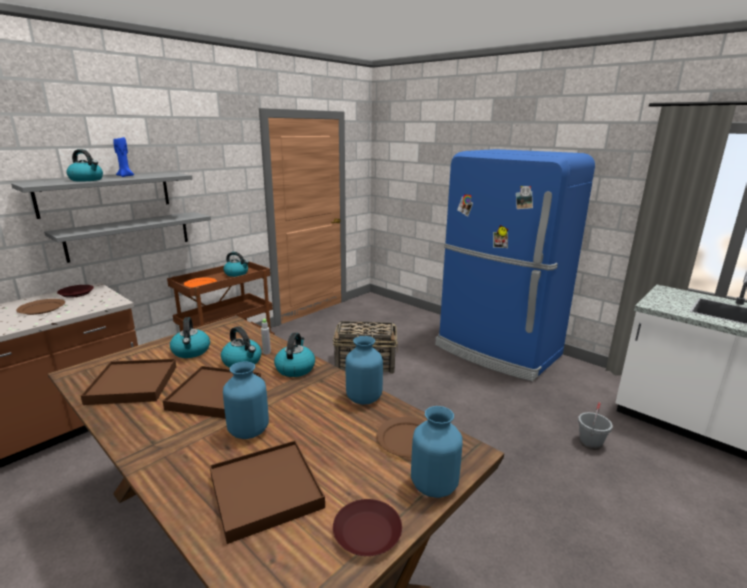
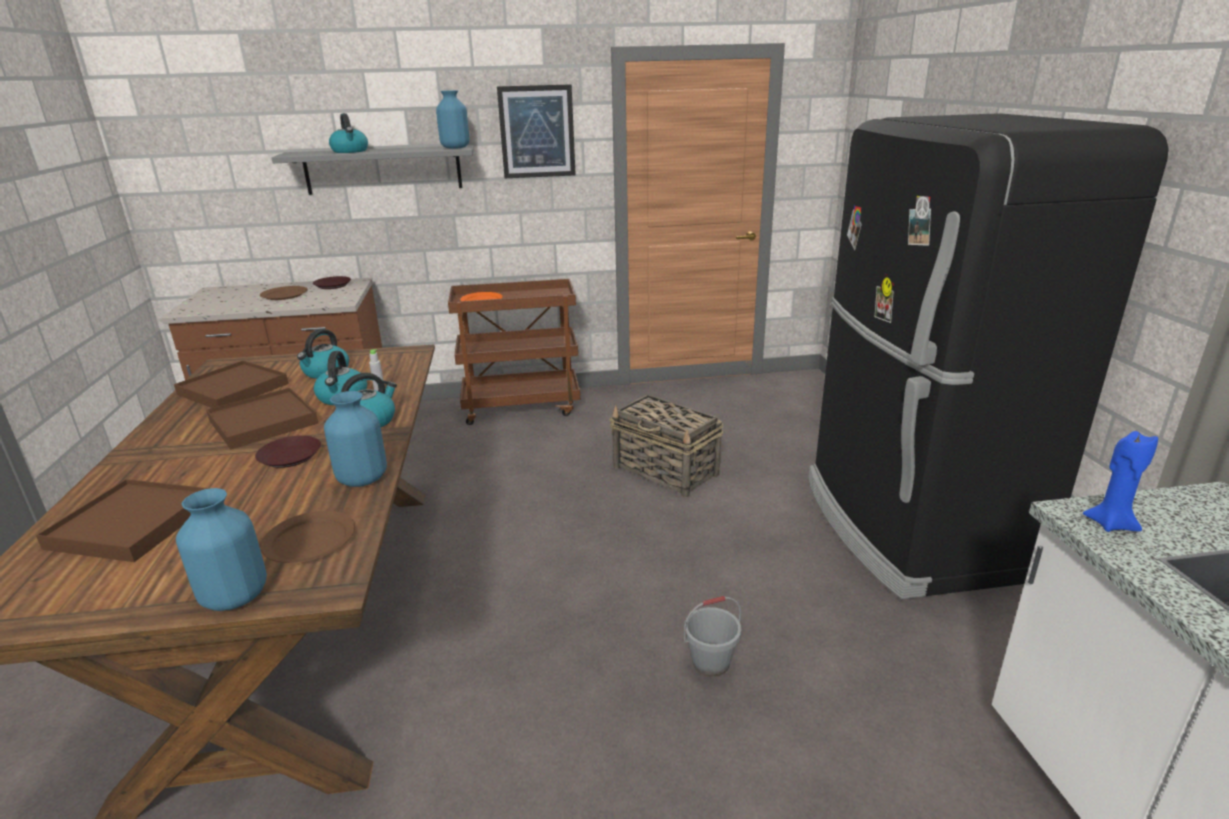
camera: 40 degrees right, 5 degrees up
(125, 176) = (402, 148): blue candle -> blue candle (1110, 524)
(129, 236) = (411, 225): grey shelf -> none
(218, 162) = (537, 132): none -> picture
(237, 273) = (540, 295): kettle -> none
(248, 431) = (220, 467): blue vase -> blue vase (455, 148)
(367, 532) = (116, 601): brown plate -> brown plate (291, 456)
(497, 351) = (910, 527): blue fridge -> black fridge
(590, 443) = (860, 744): grey bucket -> grey bucket (710, 663)

